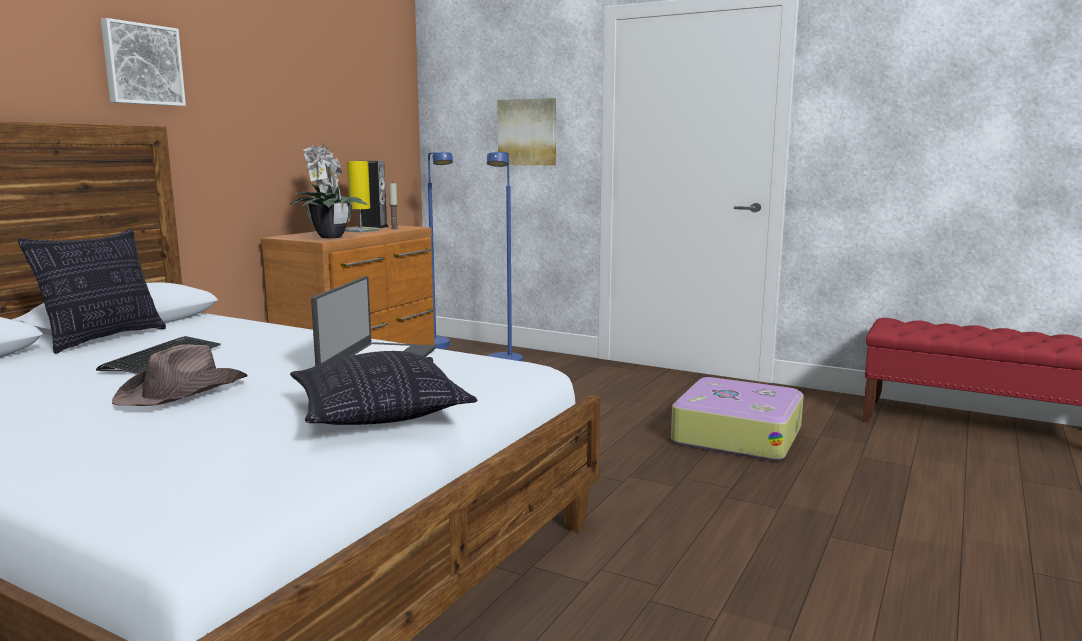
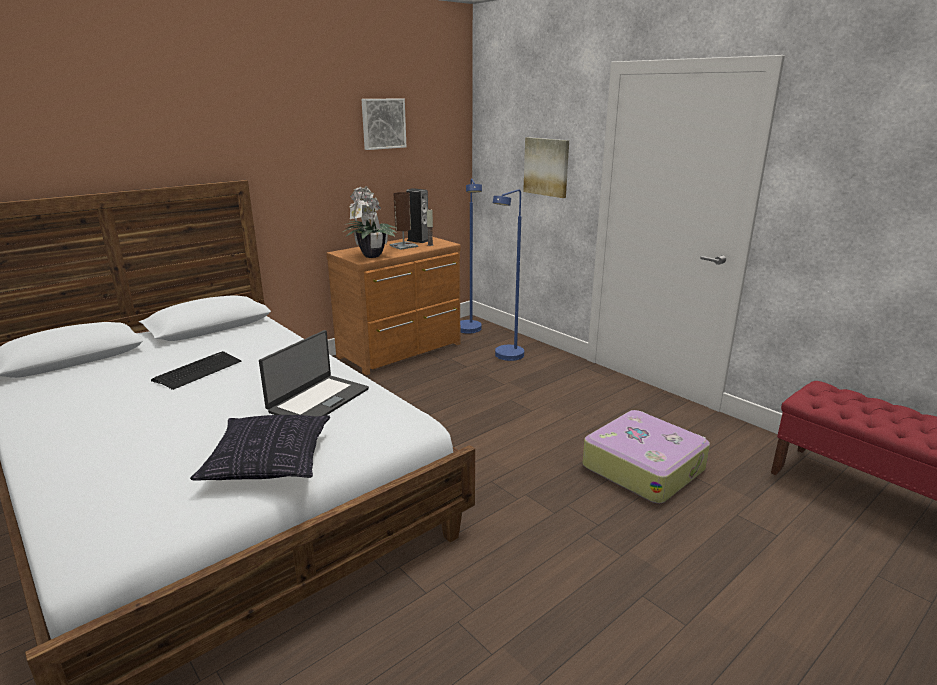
camera: 20 degrees right, 10 degrees up
(104, 339) = (184, 342): pillow -> none
(142, 64) = (231, 135): picture -> picture (383, 123)
(184, 391) = (179, 414): brown hat -> none
(360, 230) = (403, 246): yellow table lamp -> brown table lamp

